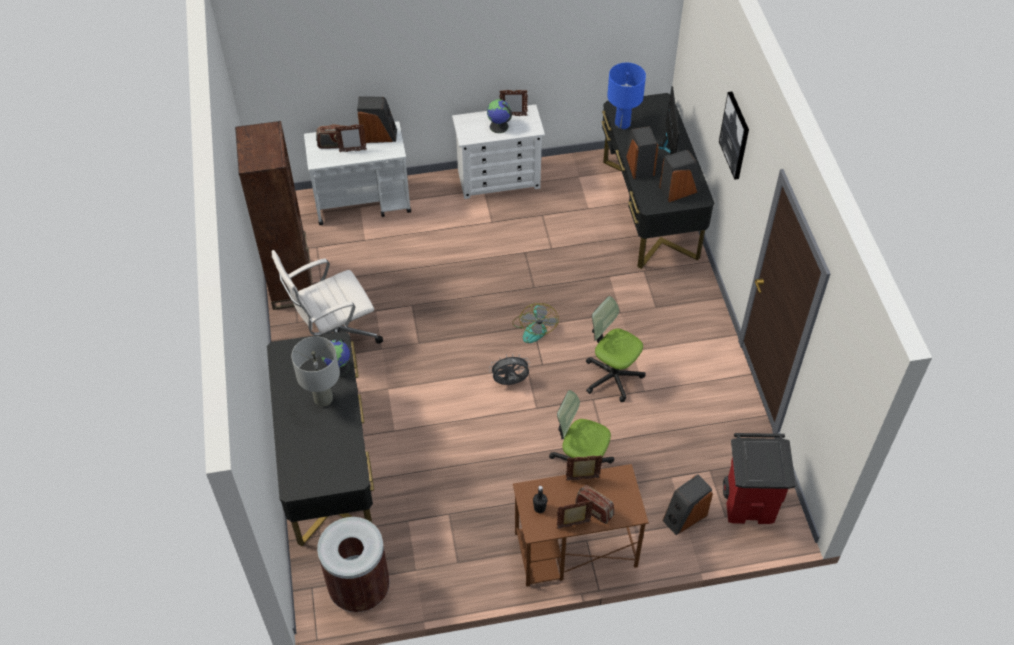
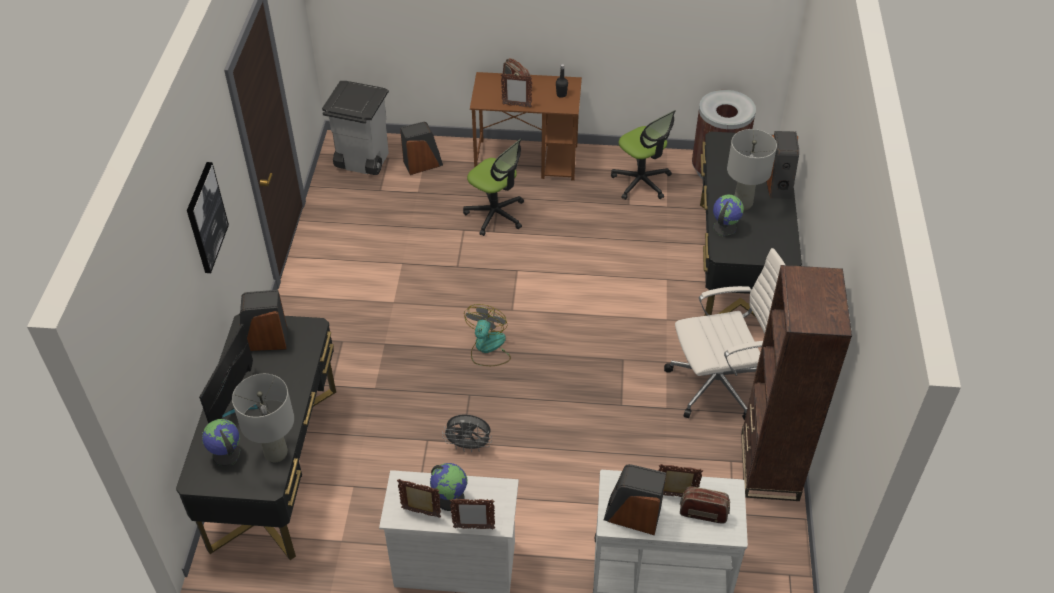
camera: 165 degrees left, 5 degrees down
(510, 383) = (535, 298): grey fan -> grey fan (469, 446)
(573, 525) = (537, 80): picture frame -> picture frame (473, 528)
(612, 376) = (427, 282): office chair -> office chair (641, 182)
(622, 124) = (276, 453): blue table lamp -> grey table lamp
(639, 165) = (292, 385): speaker -> speaker (779, 184)
(654, 117) = (226, 455): none -> globe
(750, 503) = (361, 162): red trash can -> grey trash can

